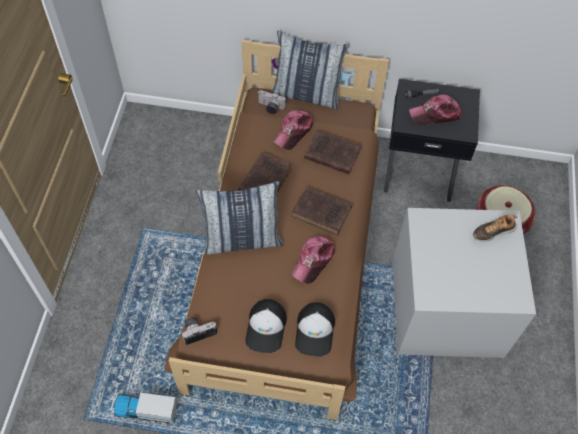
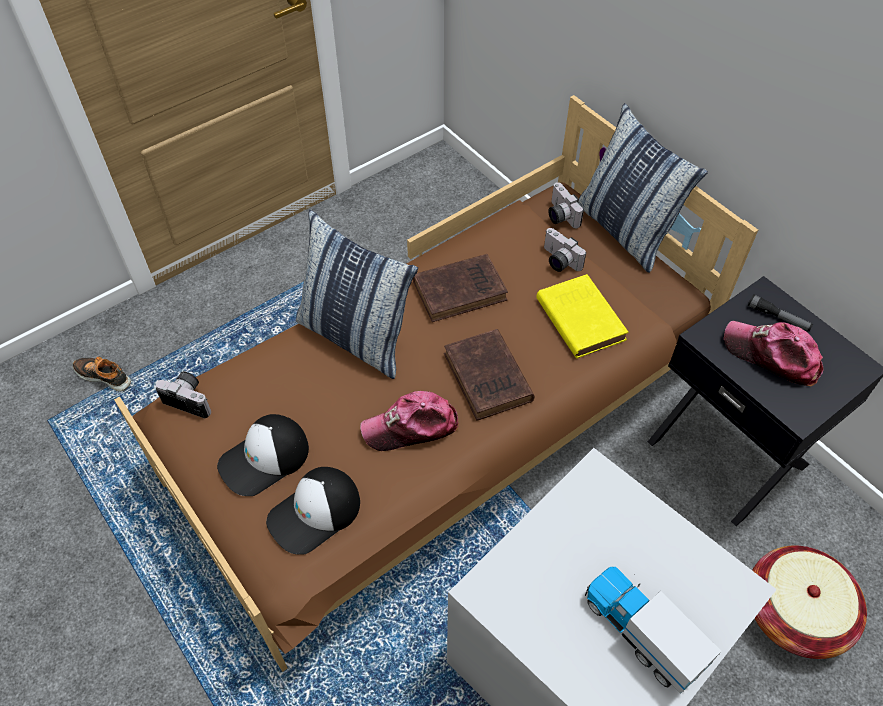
camera: 45 degrees right, 5 degrees down
(146, 411) = (107, 466): toy truck -> toy truck (641, 633)
(294, 132) = (558, 261): cap -> camera
(331, 154) = (579, 318): brown book -> yellow book
(493, 231) = (695, 583): shoe -> shoe (104, 376)

